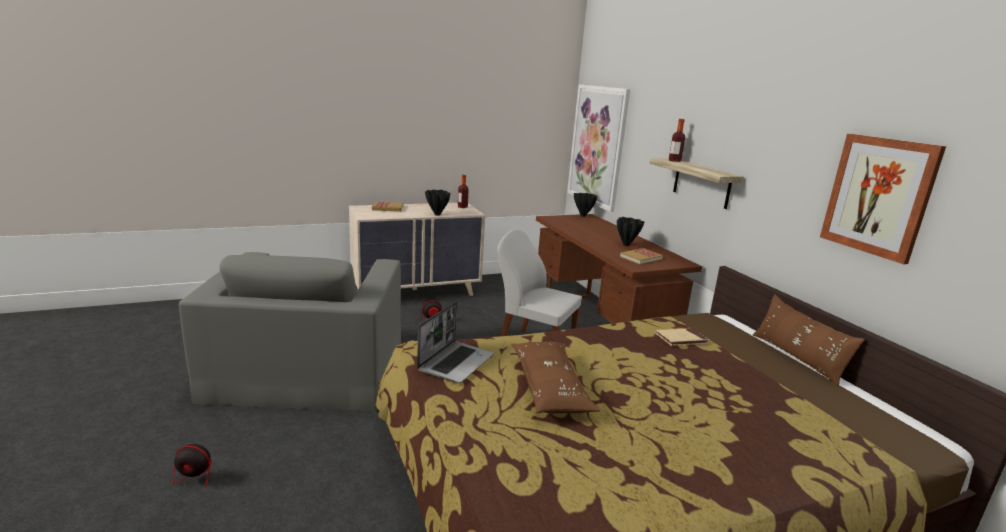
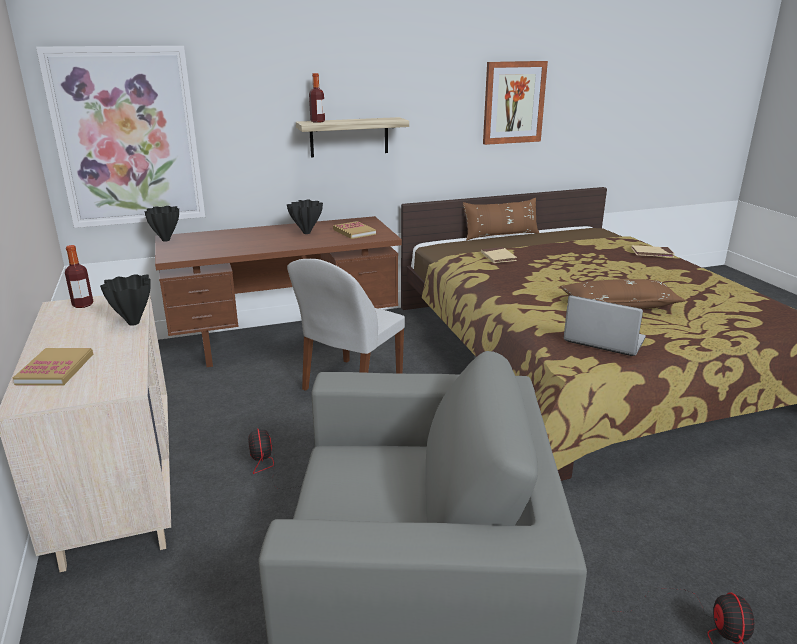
camera: 85 degrees left, 5 degrees up
(800, 463) = (652, 253): none -> beige book

